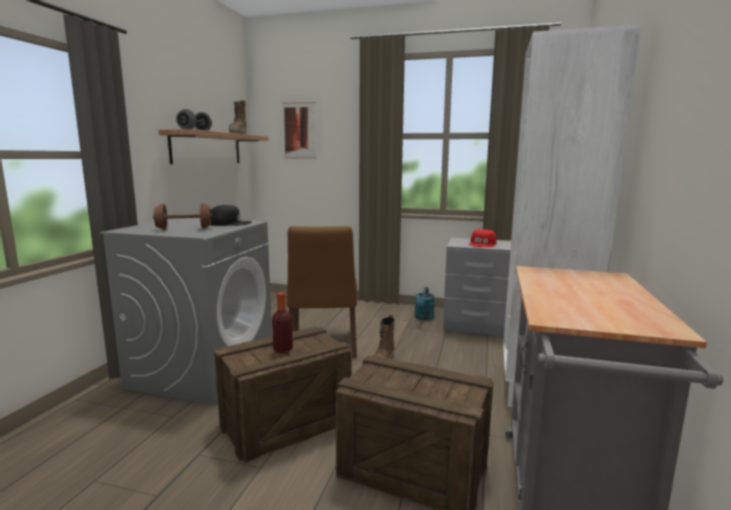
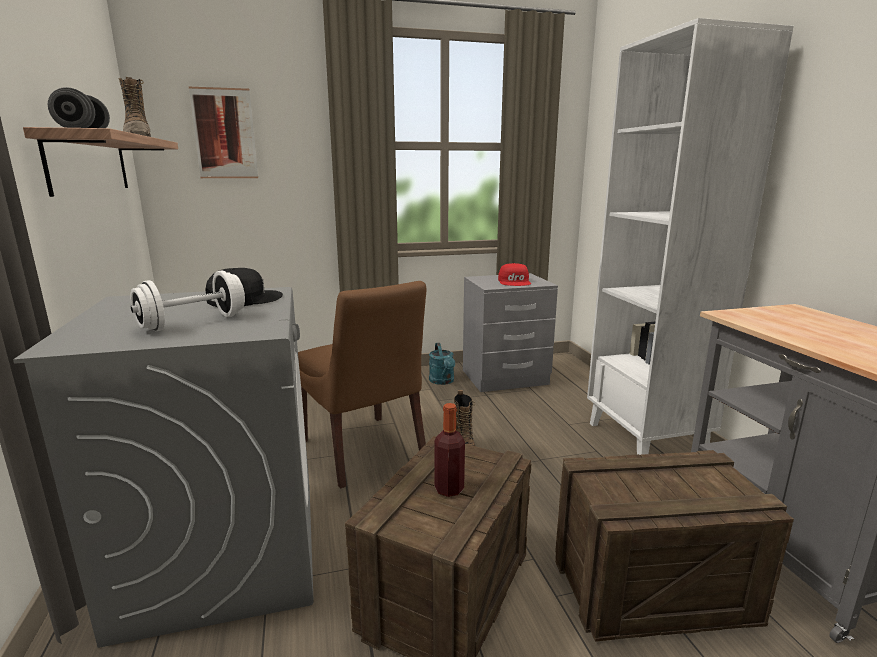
camera: 30 degrees left, 5 degrees up
(184, 229) = (193, 323): brown dumbbell -> white dumbbell

